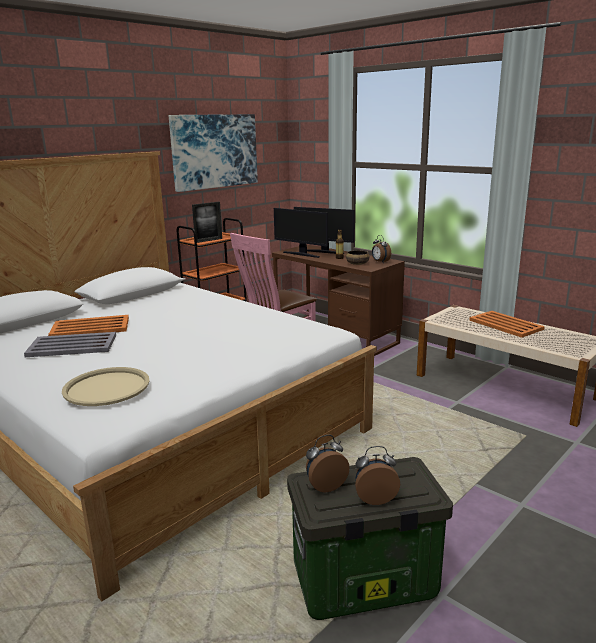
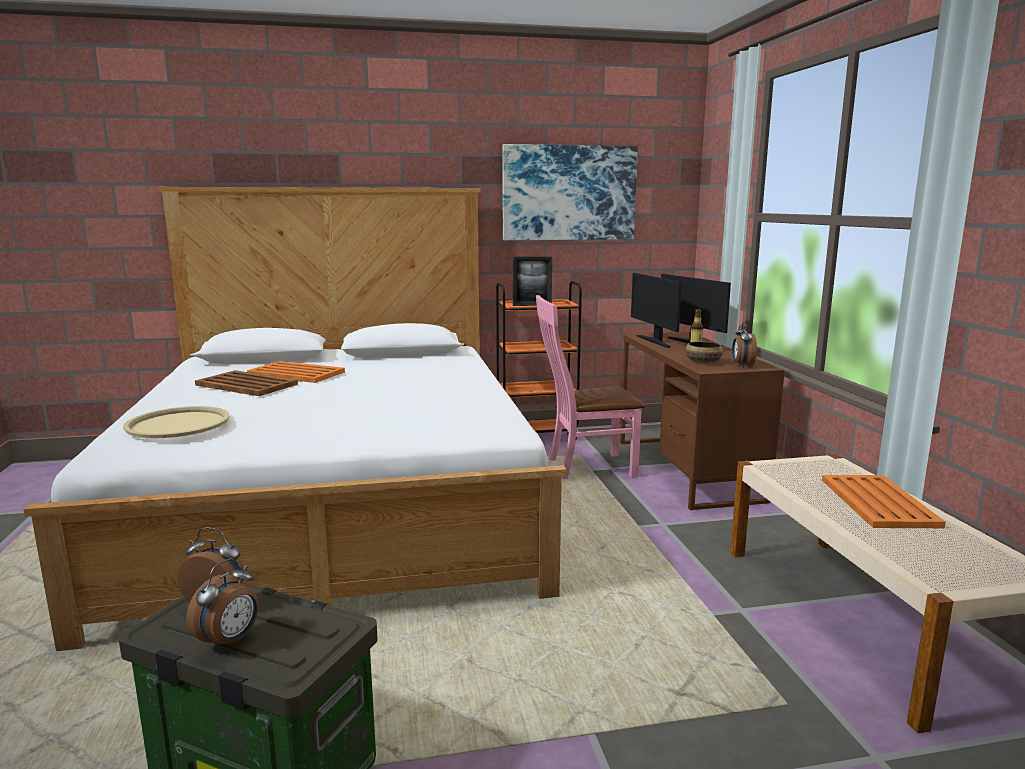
camera: 35 degrees right, 5 degrees down
(73, 346) = (247, 385): grey tray -> brown tray
(375, 498) = (230, 641): alarm clock -> alarm clock turned 90 degrees clockwise

